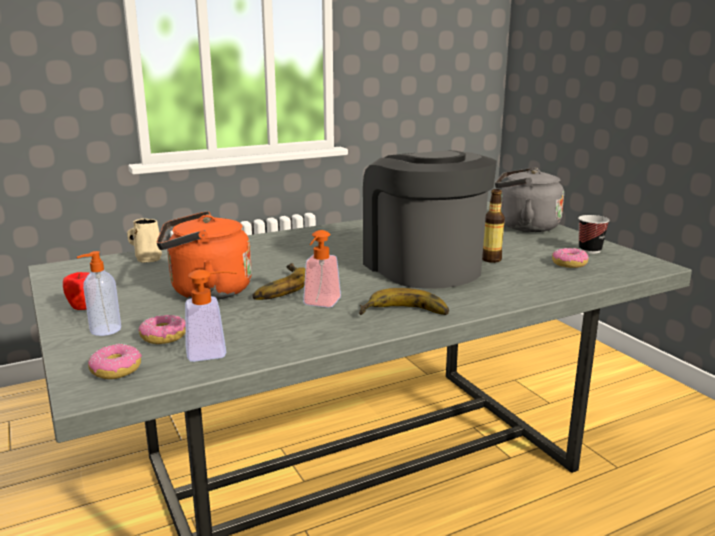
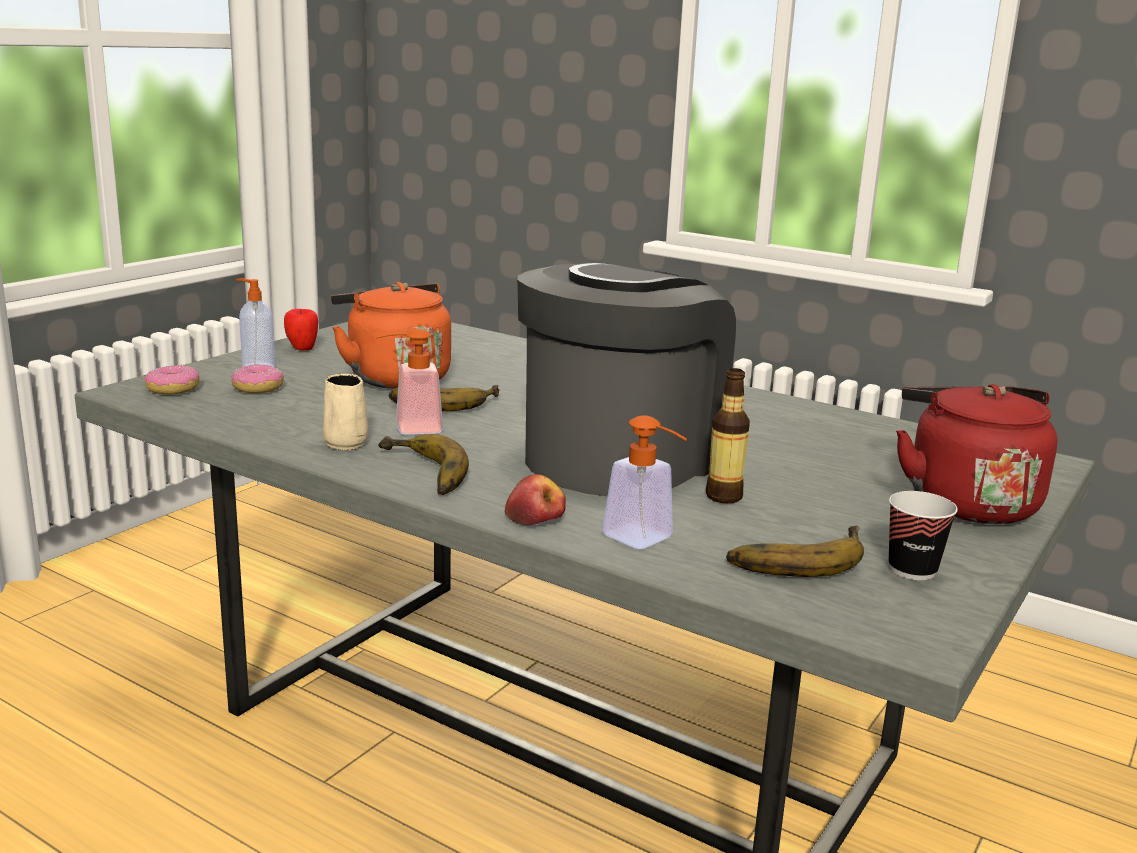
camera: 60 degrees right, 0 degrees up
(147, 259) = (464, 338): beige mug -> beige mug (345, 442)
(214, 352) = (236, 412): soap dispenser -> soap dispenser (646, 541)
(493, 299) = (535, 516): none -> apple
(524, 226) = (966, 502): grey kettle -> red kettle
(569, 264) = (794, 557): donut -> banana

